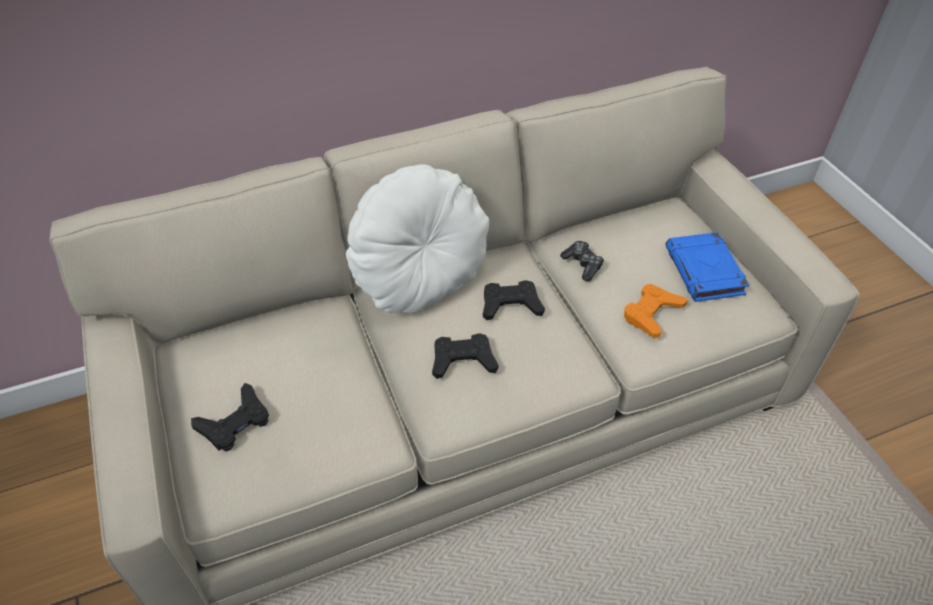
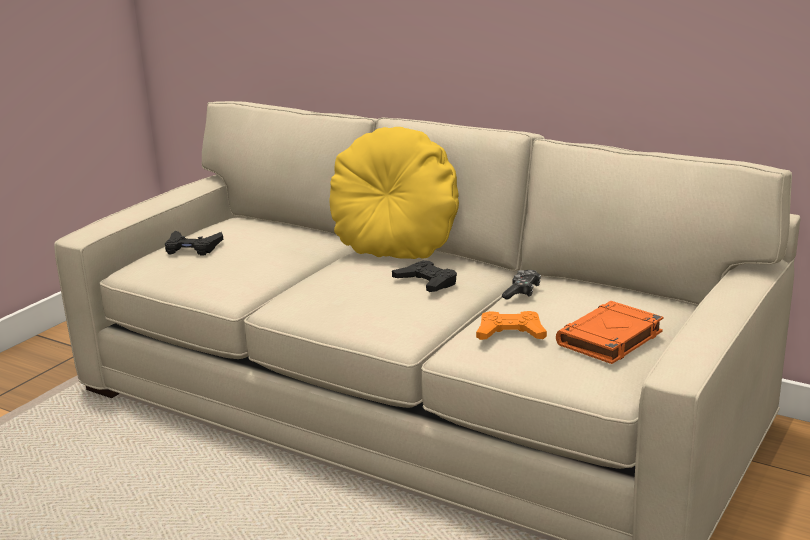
camera: 55 degrees right, 25 degrees down
(422, 286) = (396, 252): white pillow -> yellow pillow
(463, 360) = (342, 286): black game controller -> none
(705, 272) = (609, 339): blue book -> orange book

